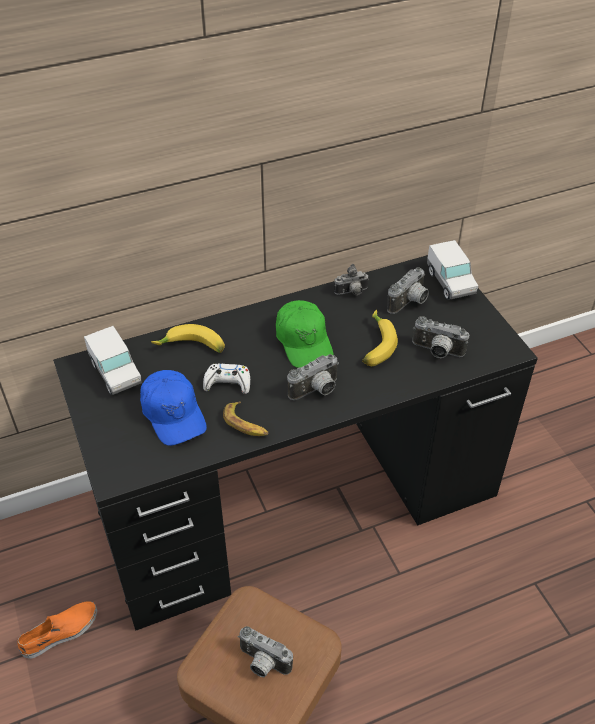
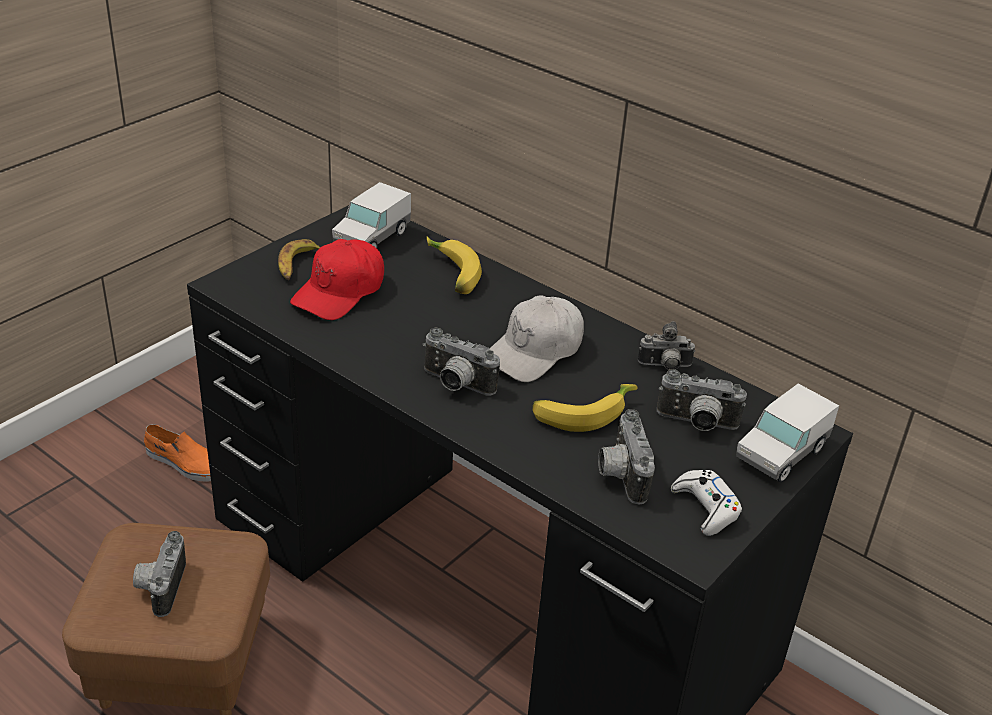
camera: 60 degrees right, 10 degrees down
(173, 413) = (340, 292): blue cap -> red cap
(227, 383) = (416, 315): white game controller -> white game controller (705, 508)
(246, 424) = (360, 346): banana -> banana (297, 265)
(304, 341) = (535, 351): green cap -> white cap
(352, 292) = (665, 367): camera -> camera turned 45 degrees counterclockwise

